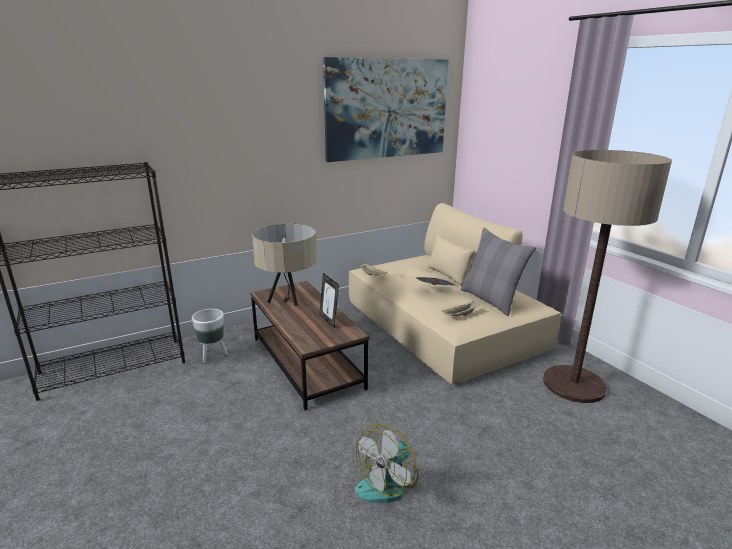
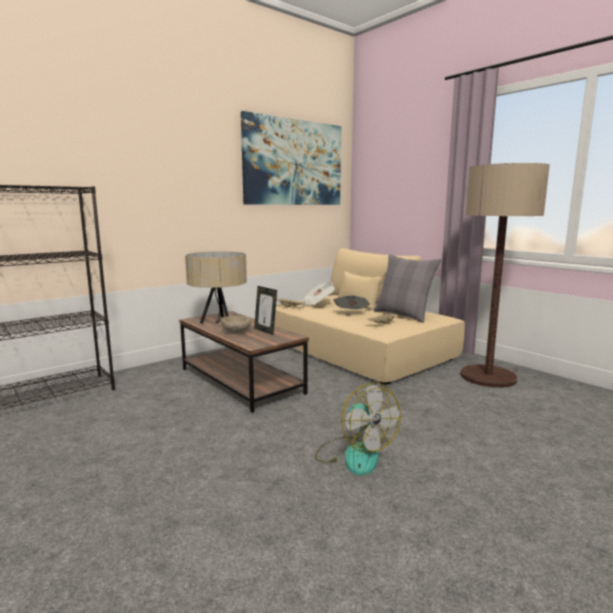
camera: 10 degrees left, 10 degrees down
(213, 355) = (143, 382): white planter -> none
(298, 321) = (236, 332): none -> beige bowl
(388, 483) = (354, 454): fan -> fan turned 60 degrees counterclockwise
(402, 271) = (316, 303): none -> newspaper

